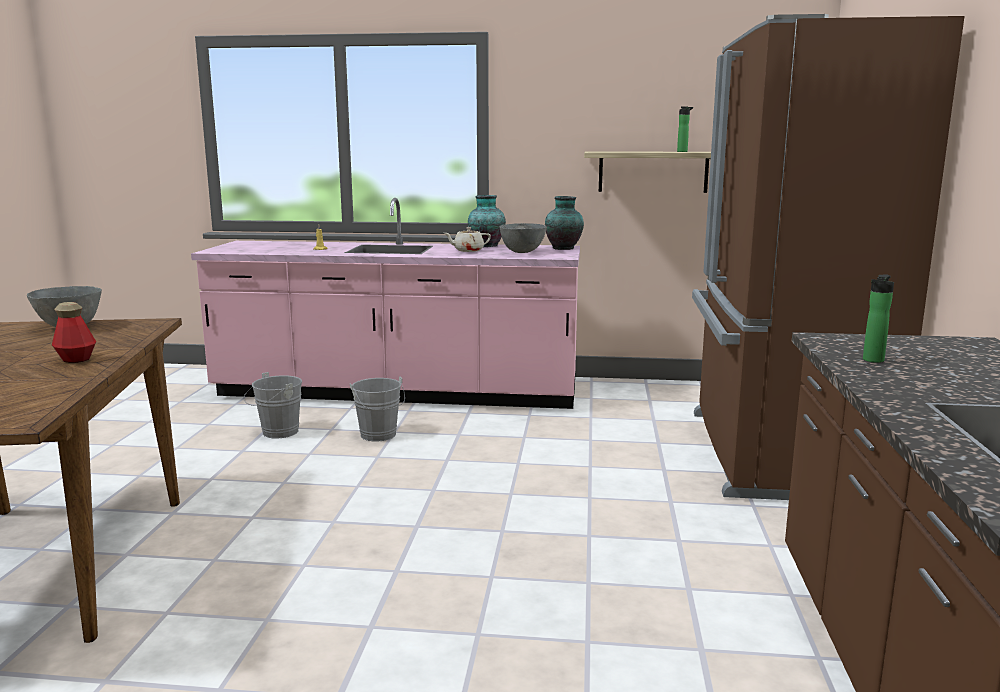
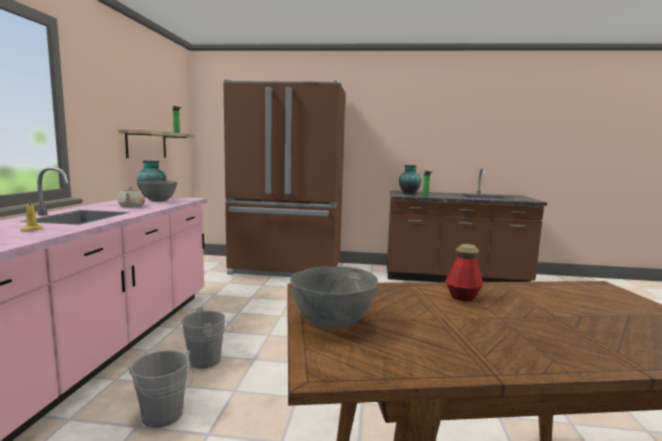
camera: 90 degrees left, 5 degrees down
(486, 246) = (109, 203): vase -> vase (409, 194)

